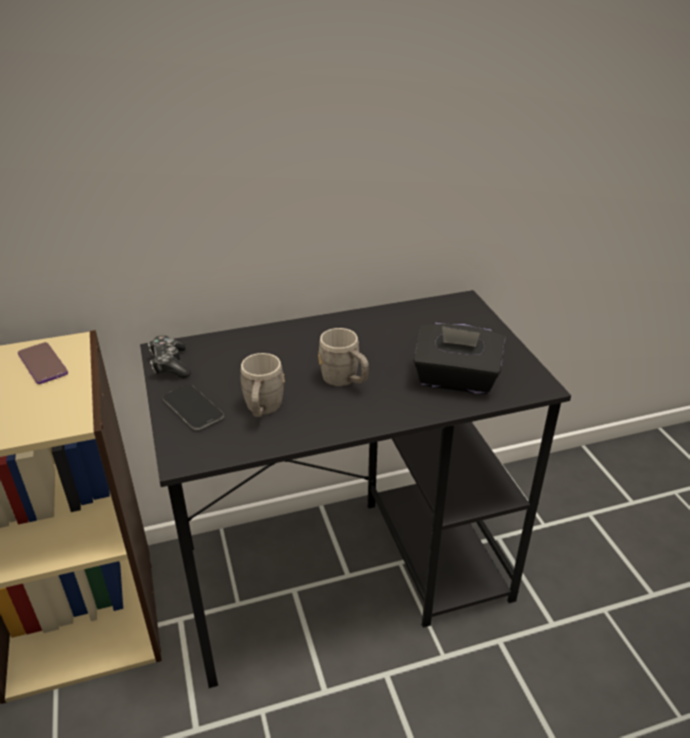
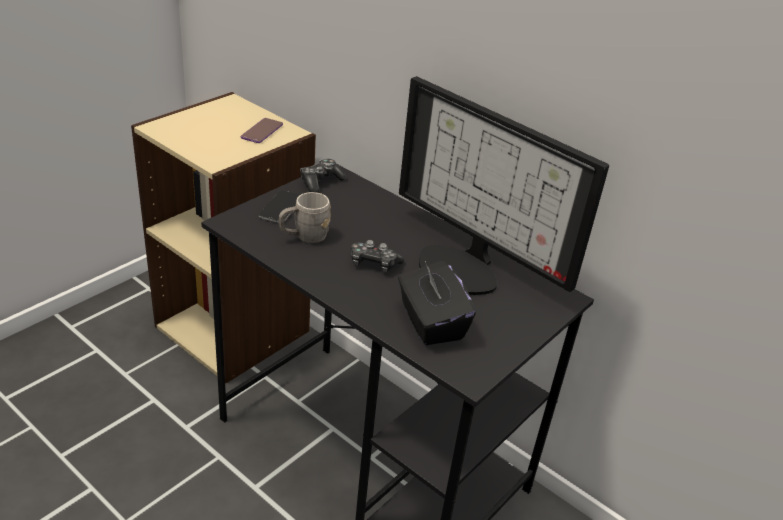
camera: 55 degrees right, 0 degrees up
(345, 381) = (373, 263): grey mug -> game controller
(389, 332) = (464, 267): none -> monitor

